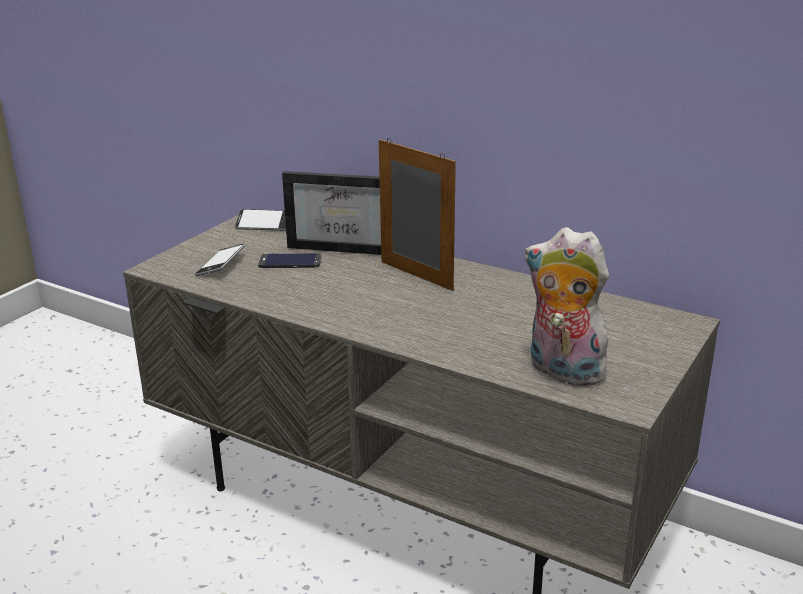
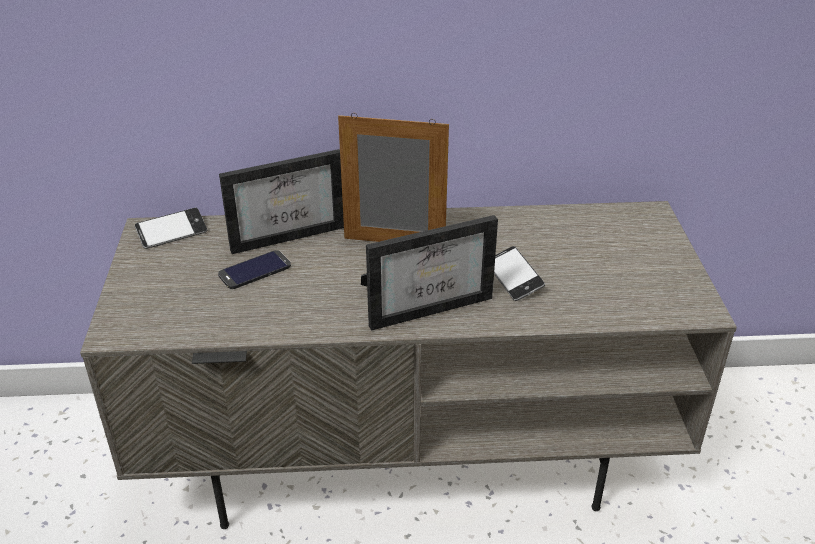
camera: 35 degrees left, 10 degrees up
(221, 265) = (186, 301): phone -> phone (514, 278)
(387, 320) = (428, 304): none -> picture frame
(561, 372) = (623, 299): plush toy -> none

